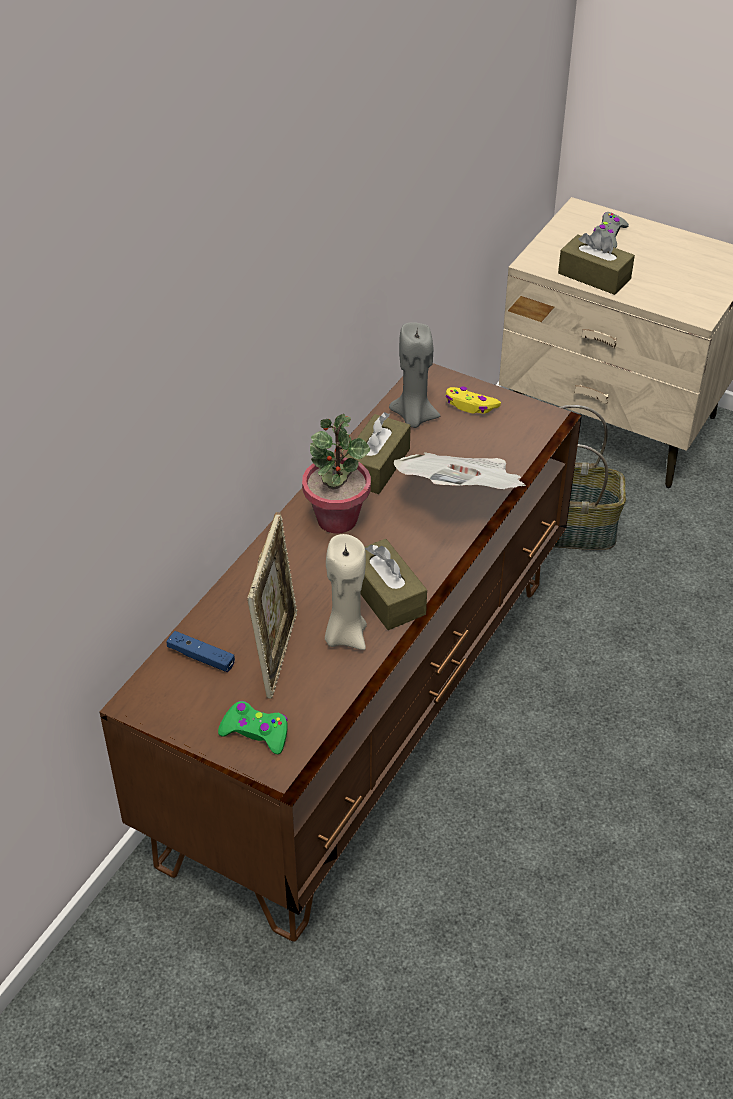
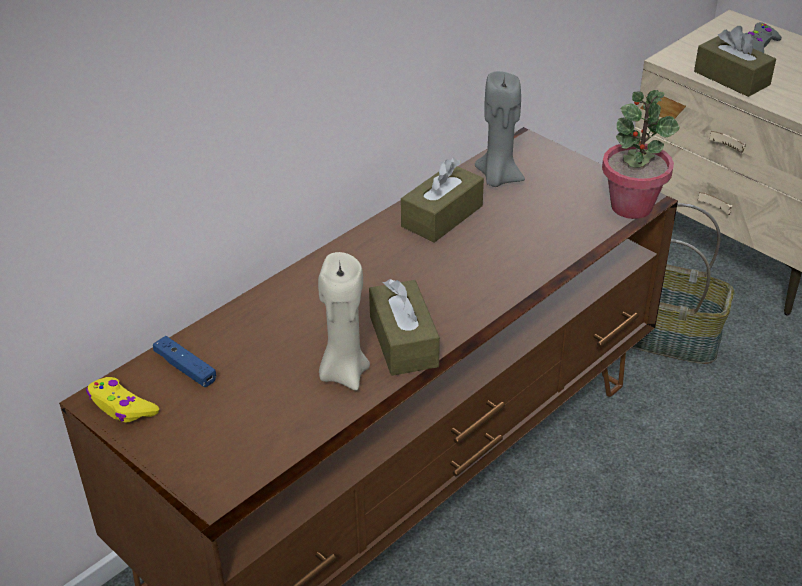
camera: 15 degrees right, 5 degrees down
(256, 732) = (207, 454): green game controller -> none
(277, 653) = (265, 377): picture frame -> none
(337, 519) = (381, 259): potted plant -> potted plant (631, 206)
(461, 496) = (521, 258): newspaper -> none
(470, 405) = (561, 175): yellow game controller -> yellow game controller (122, 407)

